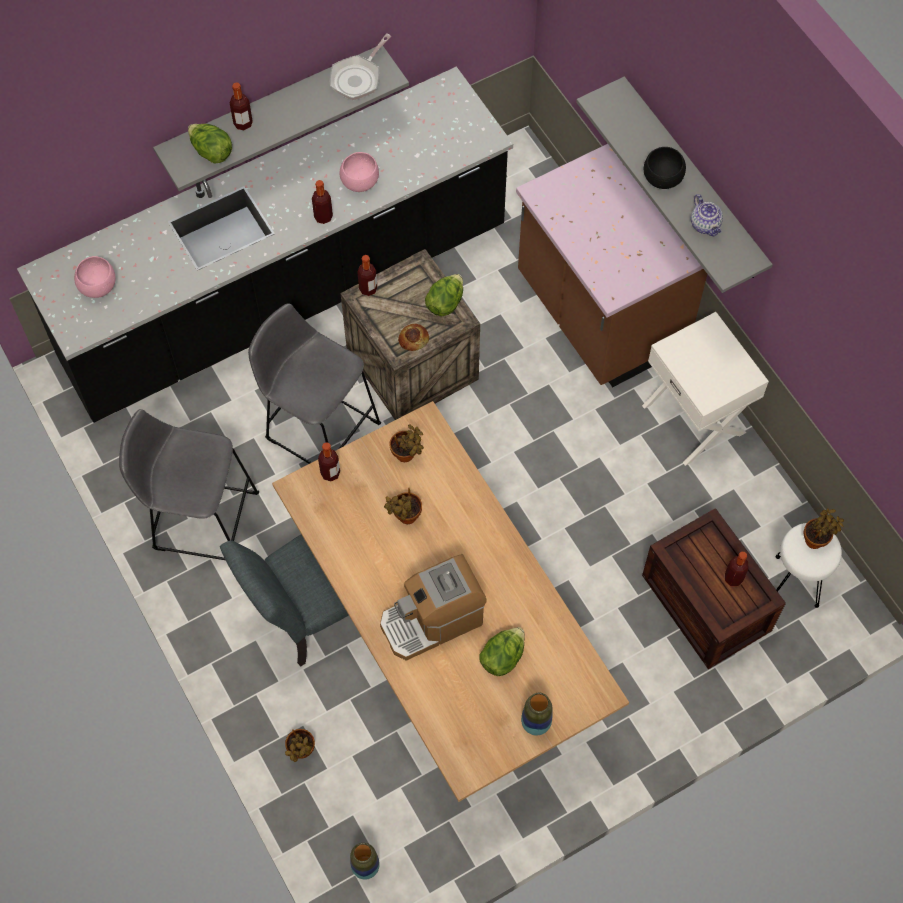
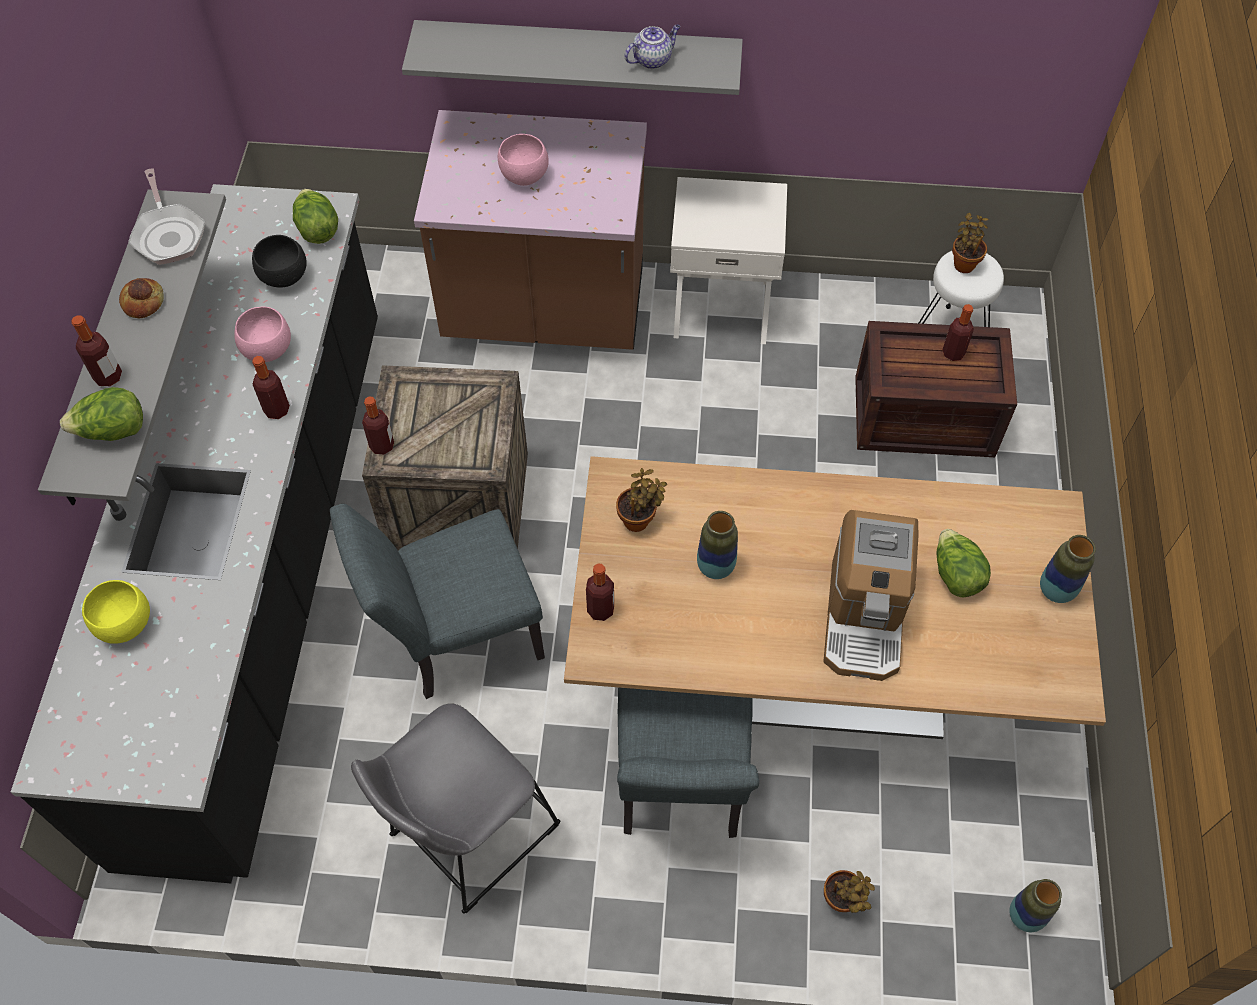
camera: 55 degrees left, 5 degrees down
(97, 287) = (135, 708): pink bowl -> pink bowl (523, 177)
(138, 247) = (124, 626): none -> yellow bowl
(318, 427) = (455, 638): grey stool -> grey chair
(405, 517) = (715, 567): potted plant -> vase
(413, 339) = (483, 441): bread -> bread (143, 302)
(445, 303) = (465, 386): lettuce -> lettuce (317, 229)
(663, 180) = (568, 60): black bowl -> black bowl (285, 277)
(705, 225) = (652, 59): teapot -> teapot turned 45 degrees counterclockwise

